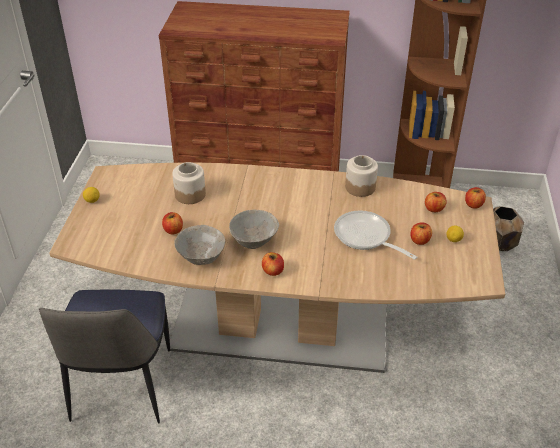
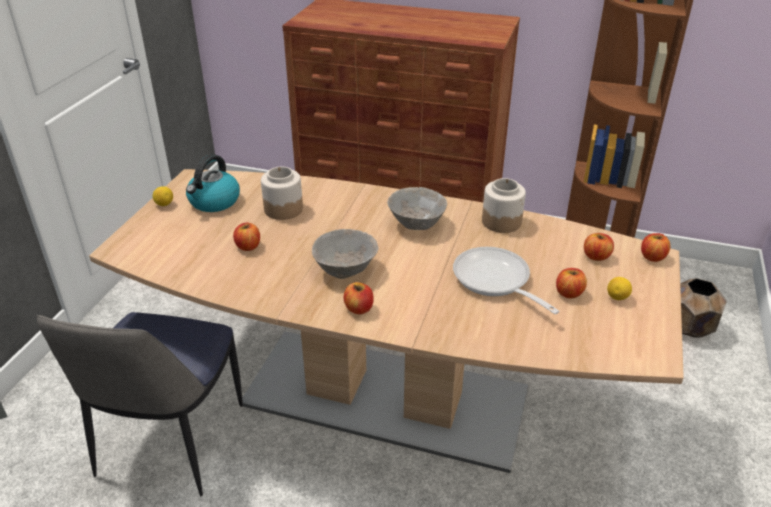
camera: 10 degrees right, 5 degrees down
(132, 194) = (214, 202): none -> kettle
(201, 257) = (271, 281): grey bowl -> grey bowl (416, 223)

